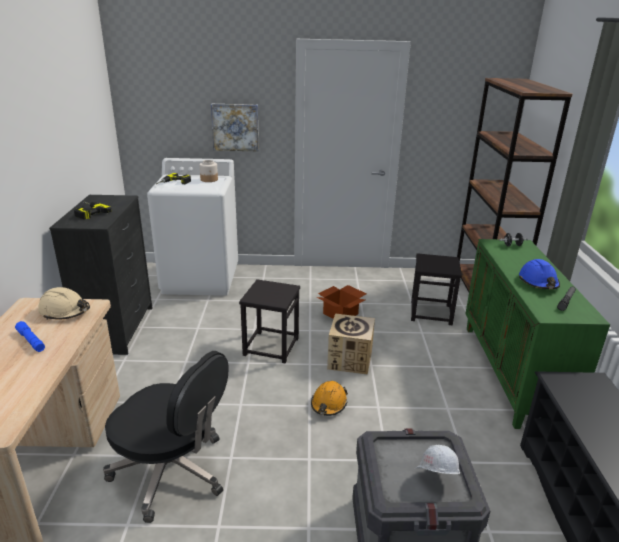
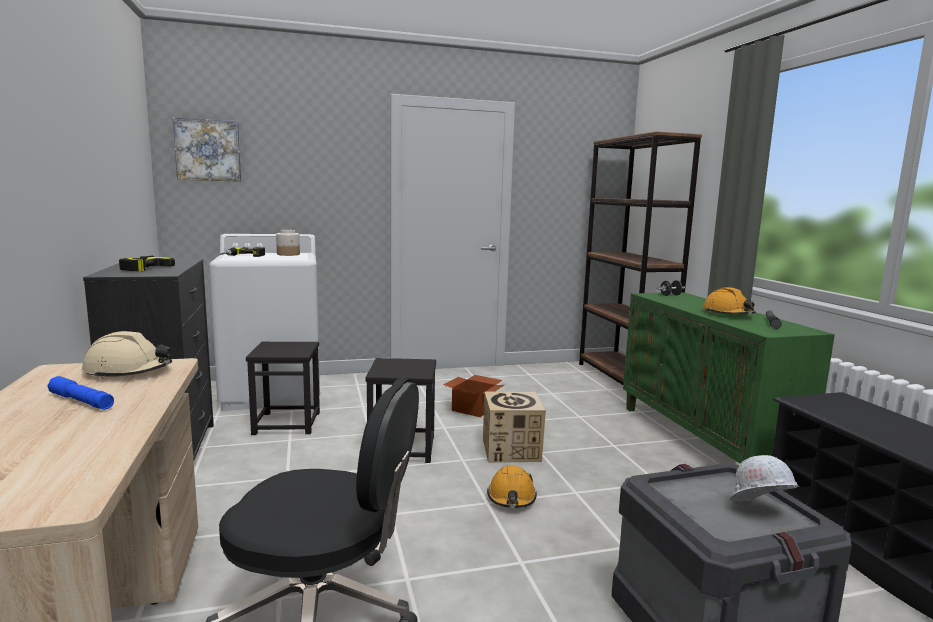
camera: 15 degrees left, 15 degrees down
(235, 127) = (317, 195): picture -> picture (208, 150)
(431, 312) = (577, 398): black stool -> black stool (287, 423)
(538, 282) = (728, 314): blue hard hat -> orange hard hat

